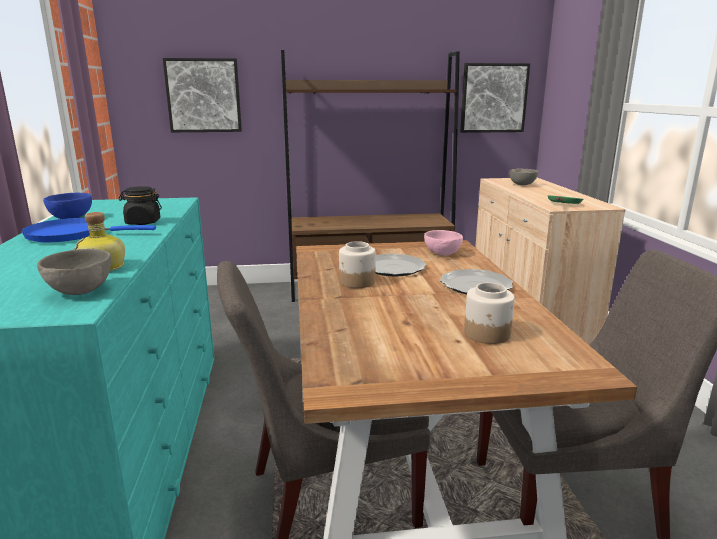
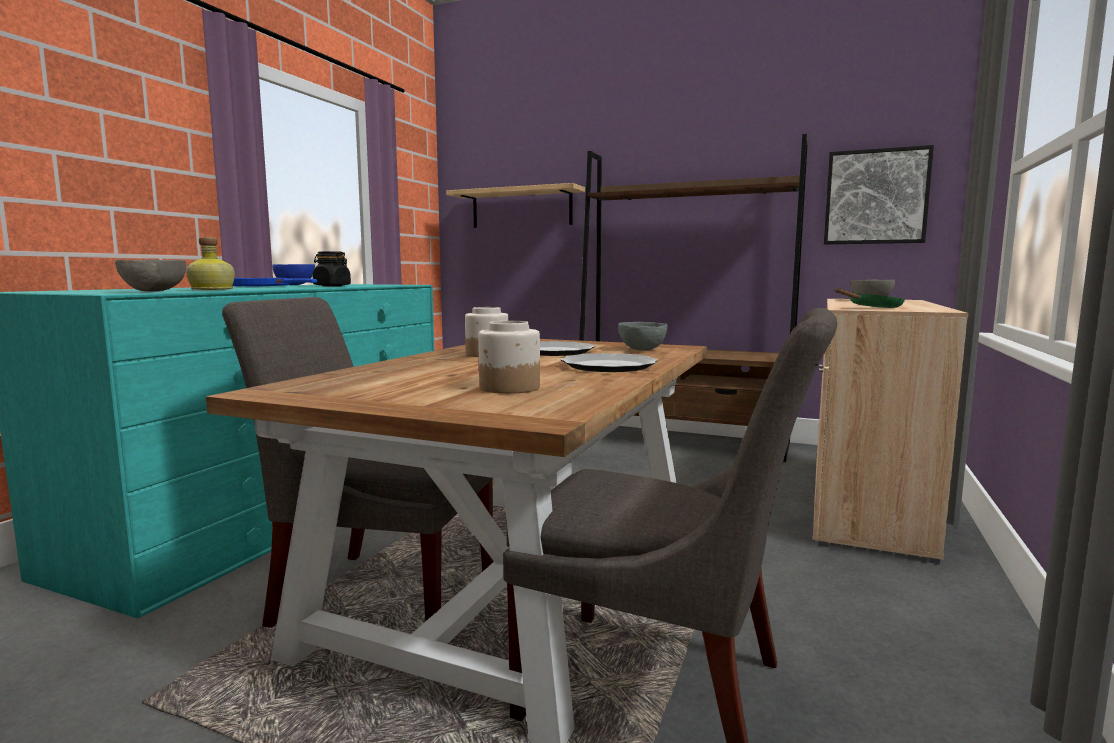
camera: 30 degrees right, 10 degrees down
(203, 95) = (521, 208): picture -> shelf
(442, 254) = (641, 350): pink bowl -> grey bowl

